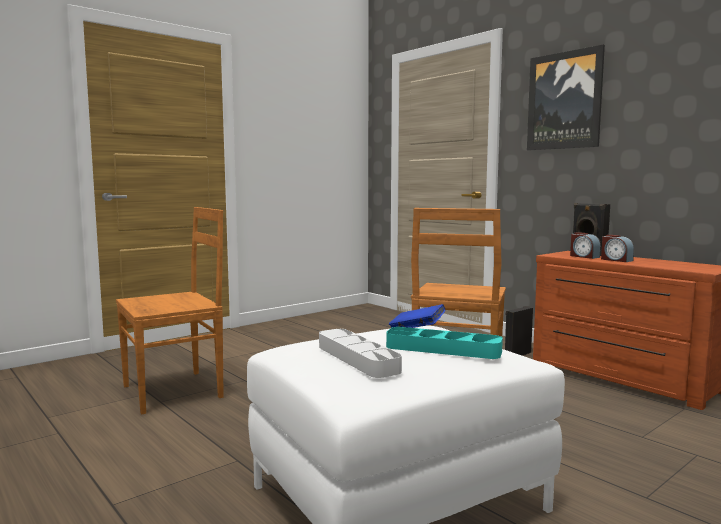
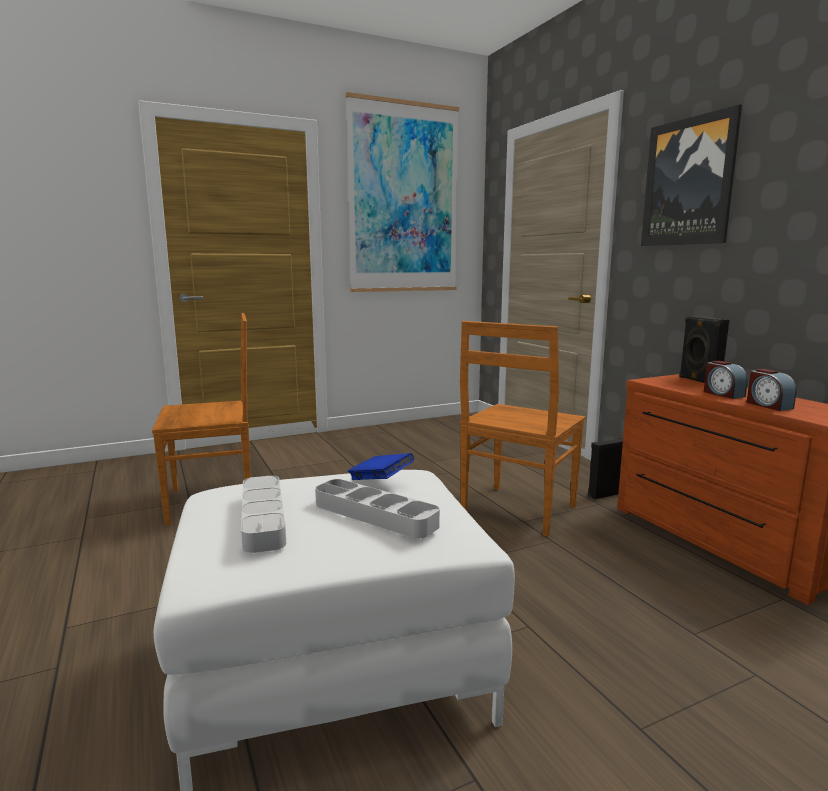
camera: 15 degrees right, 5 degrees up
(304, 109) = (404, 199): none -> picture
(443, 349) = (375, 514): turquoise tray -> grey tray
(584, 256) = (686, 386): alarm clock -> alarm clock (768, 405)

